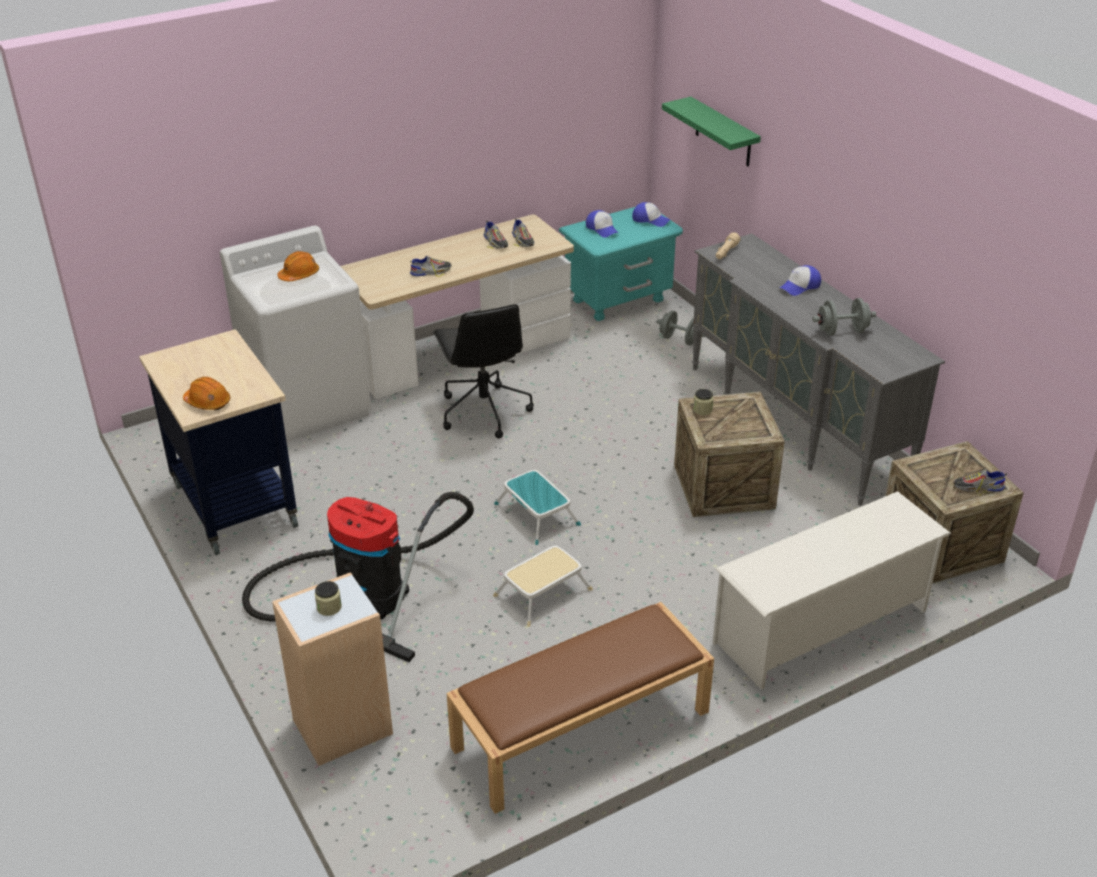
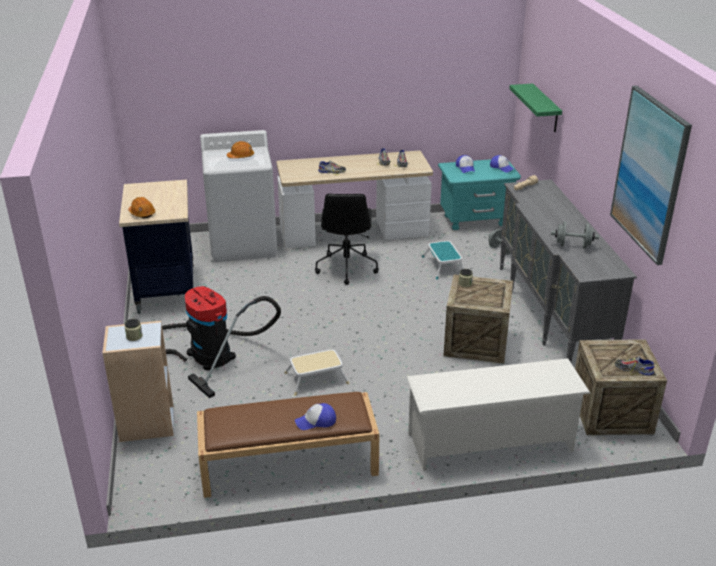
camera: 20 degrees right, 5 degrees down
(536, 514) = (341, 332): turquoise step ladder -> turquoise step ladder (443, 266)
(800, 286) = (562, 215): cap -> cap (316, 421)
(952, 224) = (649, 174): none -> picture

